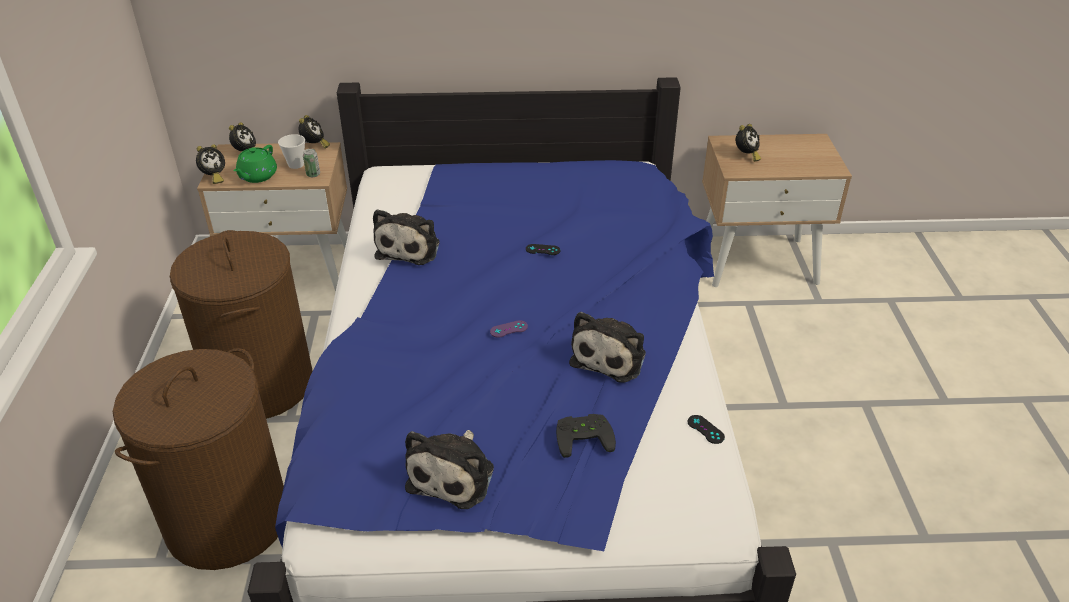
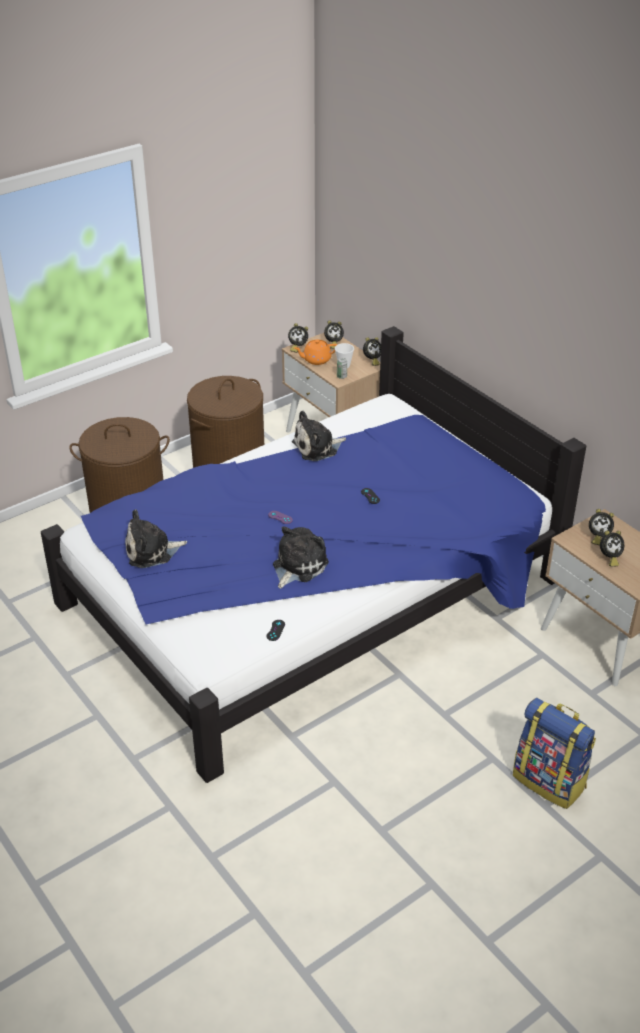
camera: 55 degrees right, 0 degrees up
(257, 176) = (316, 360): green teapot -> orange teapot
(583, 436) = (219, 582): black game controller -> none
(610, 356) = (297, 566): plush toy -> plush toy turned 135 degrees clockwise
(781, 164) = (609, 558): none -> alarm clock
(916, 382) = (550, 781): none -> backpack

